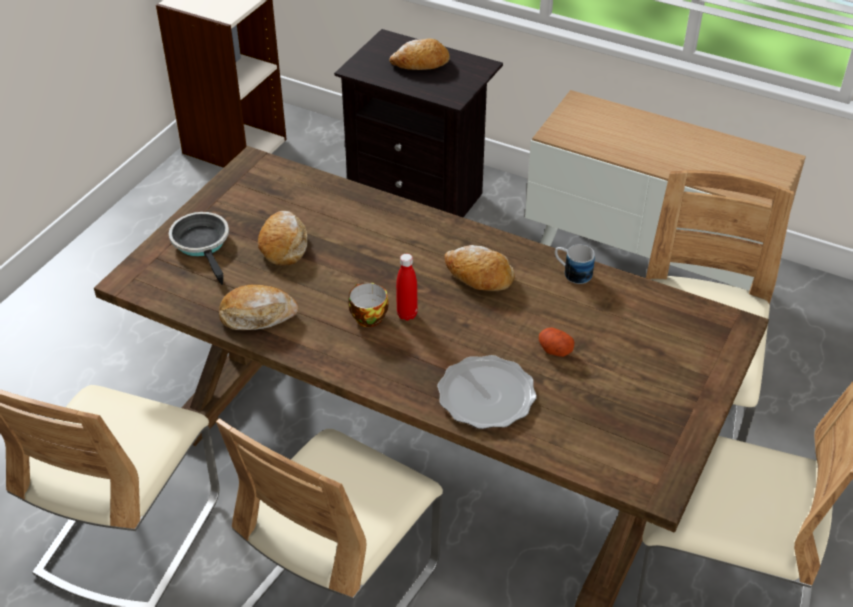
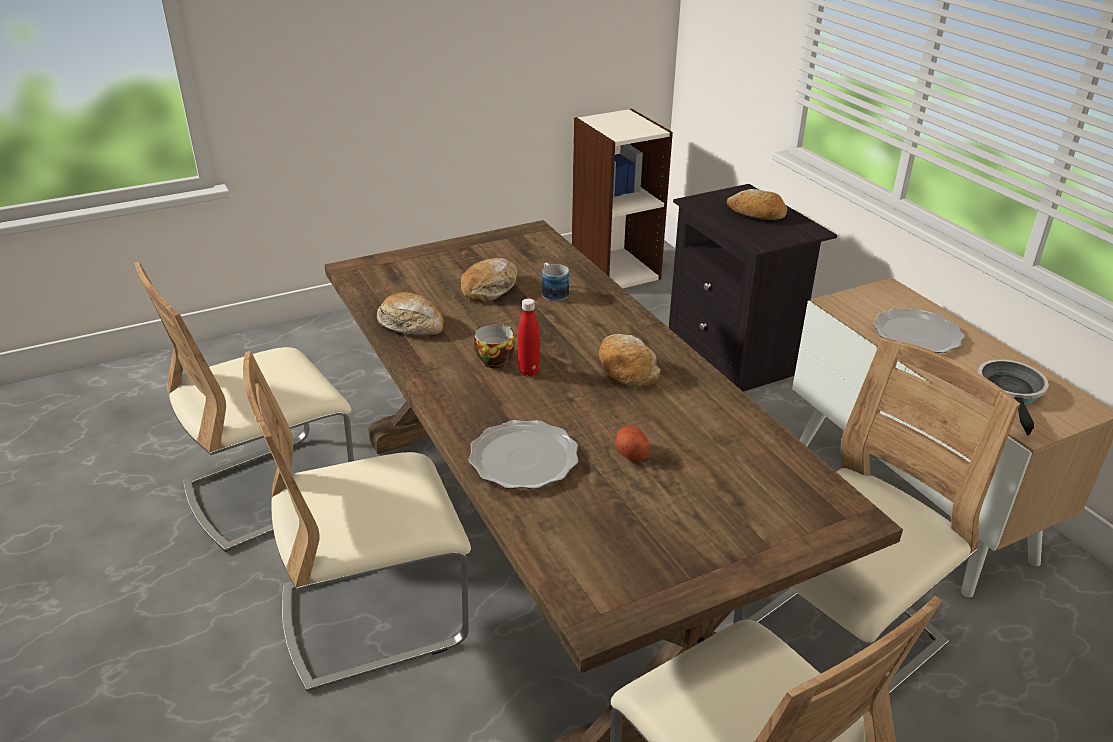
camera: 35 degrees right, 10 degrees down
(202, 244) = (431, 266): frying pan -> frying pan (1011, 393)
(572, 272) = (720, 402): mug -> mug (552, 292)
(632, 141) = (916, 335): none -> plate

